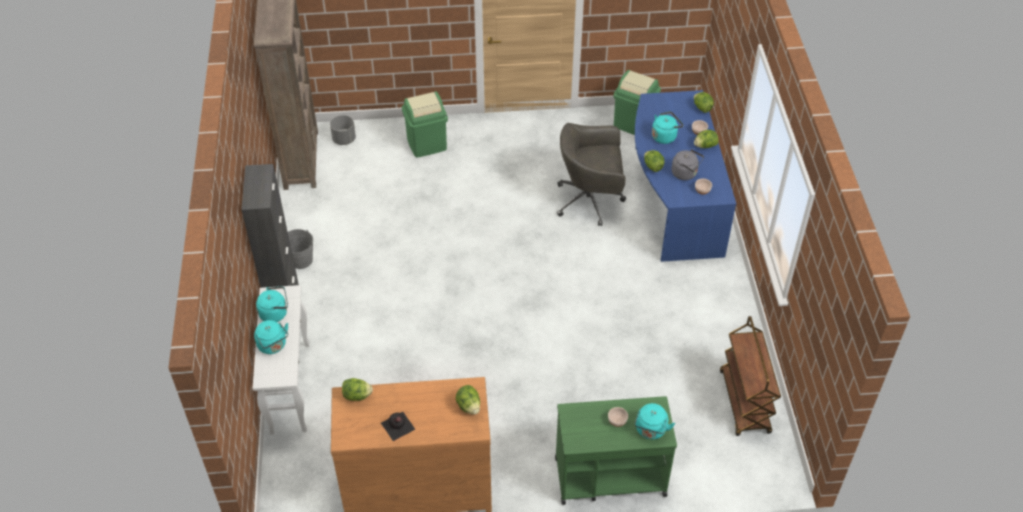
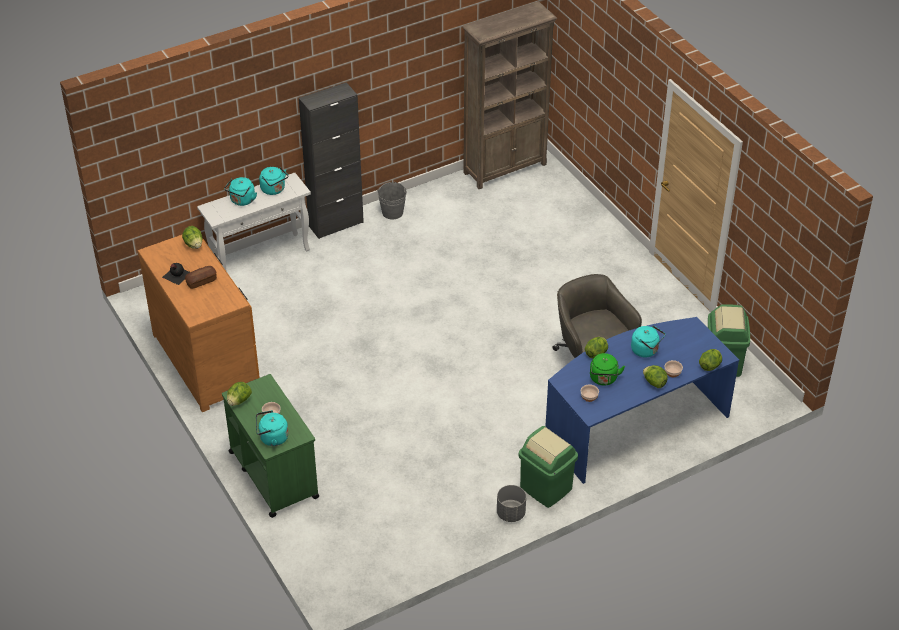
camera: 65 degrees right, 5 degrees down
(344, 139) = (548, 183): grey planter -> grey planter (511, 513)
(422, 406) = (201, 281): none -> bread
(426, 144) = (581, 234): green trash can -> green trash can (546, 488)
(469, 406) = (214, 306): lettuce -> lettuce (239, 401)
(686, 173) = (603, 379): grey kettle -> green kettle
(745, 402) = (406, 546): brown cart -> none

